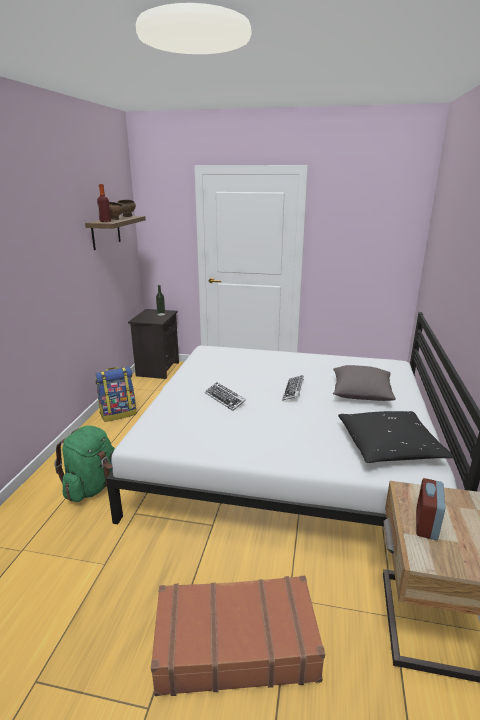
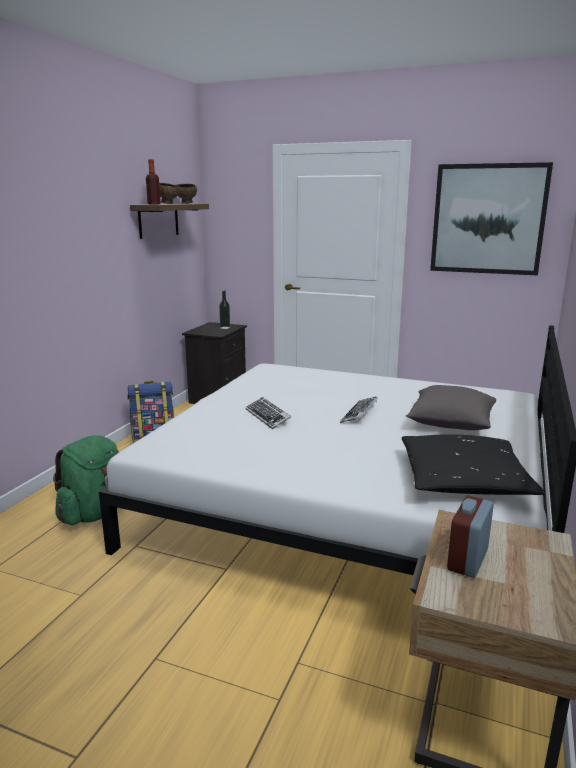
camera: 10 degrees right, 5 degrees down
(235, 643) = (209, 703): brown suitcase -> none
(366, 228) = (488, 219): none -> picture

